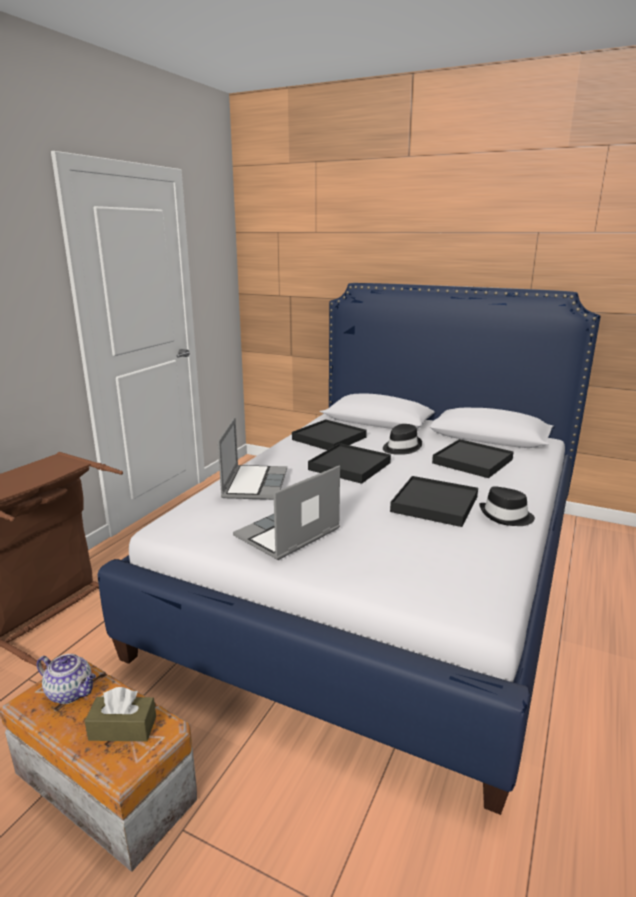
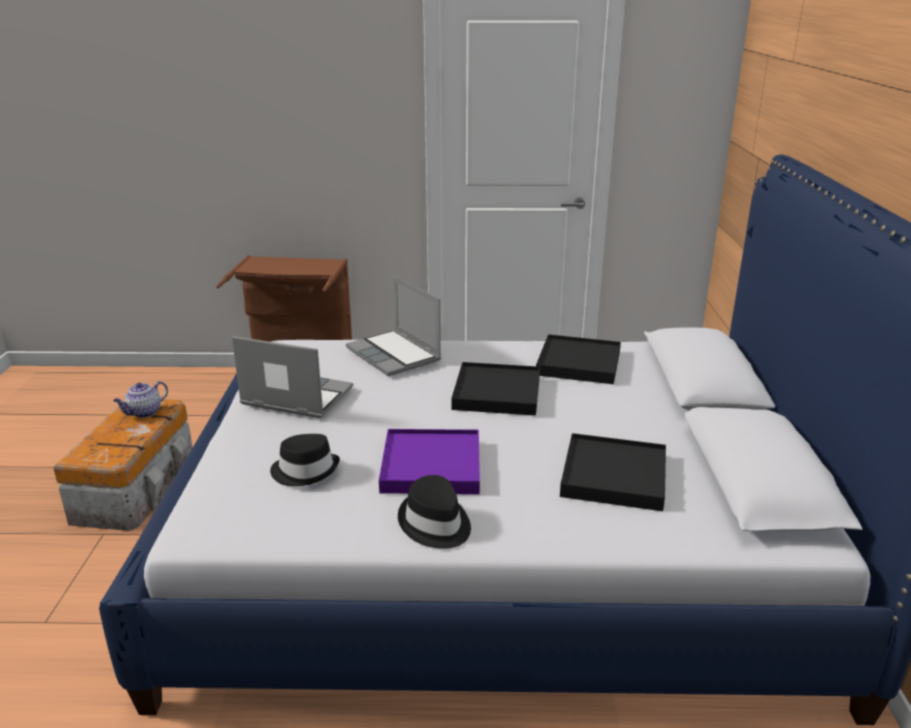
camera: 65 degrees right, 5 degrees up
(71, 692) = (144, 413): teapot -> teapot turned 45 degrees clockwise
(123, 728) = (112, 443): brown tissue box -> none
(254, 483) = (395, 355): laptop -> laptop turned 75 degrees clockwise
(401, 447) = (605, 414): black hat -> black hat (305, 470)
(434, 504) = (431, 466): black tray -> purple tray

